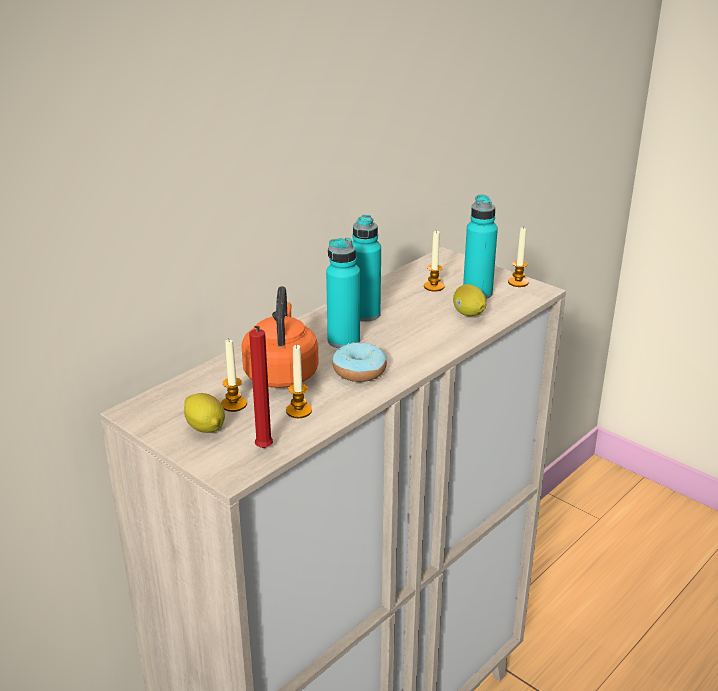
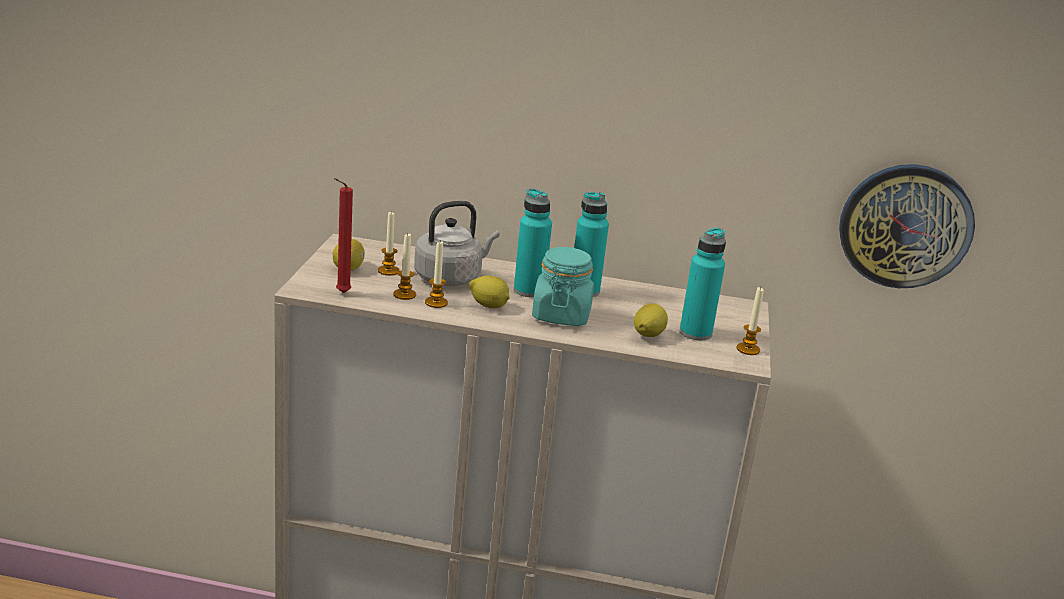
camera: 55 degrees right, 5 degrees down
(281, 373) = (451, 278): orange kettle -> grey kettle
(359, 371) = (488, 306): donut -> lemon
(405, 341) = (561, 315): none -> turquoise jar
(434, 286) = (678, 311): candle -> candle (436, 303)
(497, 138) = (905, 225): none -> wall clock

